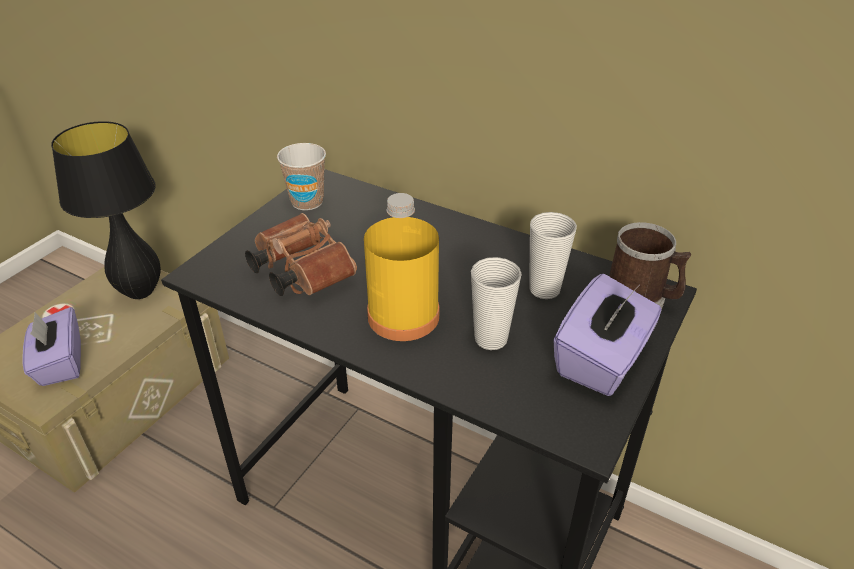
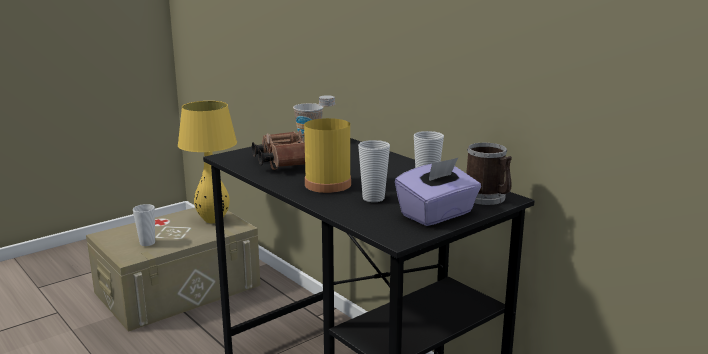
camera: 20 degrees right, 20 degrees down
(60, 363) = (147, 243): purple tissue box -> cup
(141, 292) = (213, 220): black table lamp -> yellow table lamp

